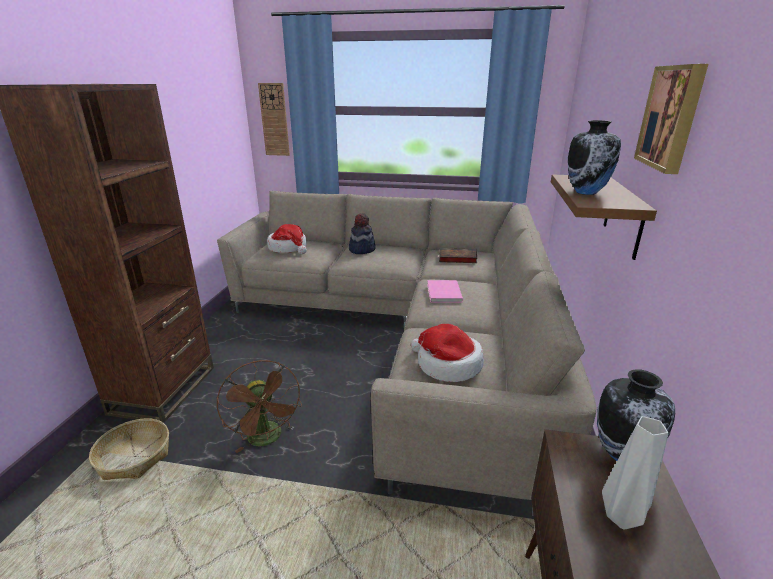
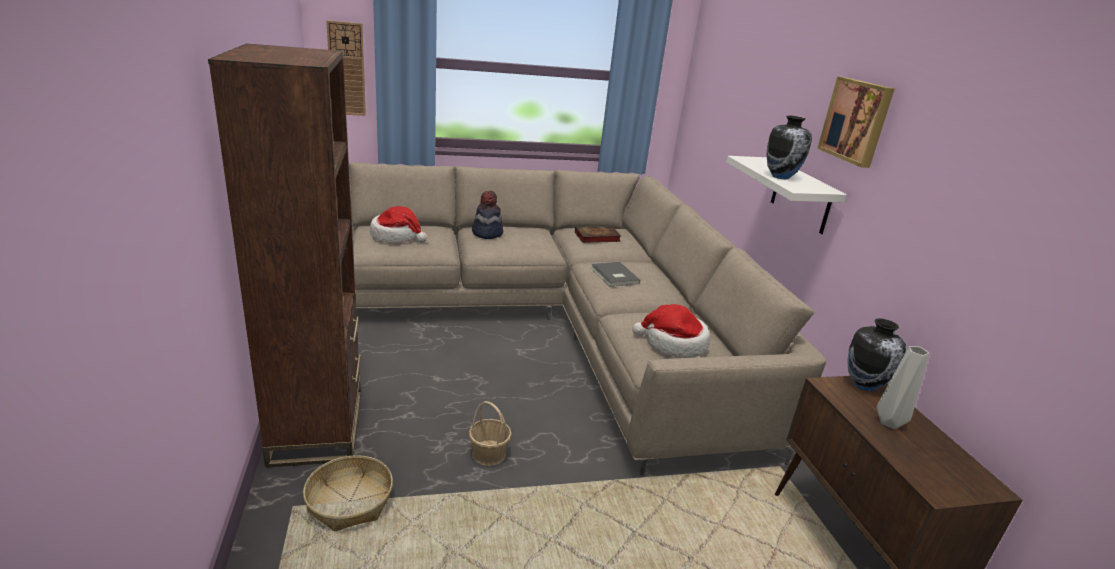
camera: 25 degrees left, 0 degrees up
(267, 439) = (488, 453): brown fan -> basket
(443, 293) = (613, 276): pink book -> grey book
(624, 216) = (801, 196): brown shelf -> white shelf

